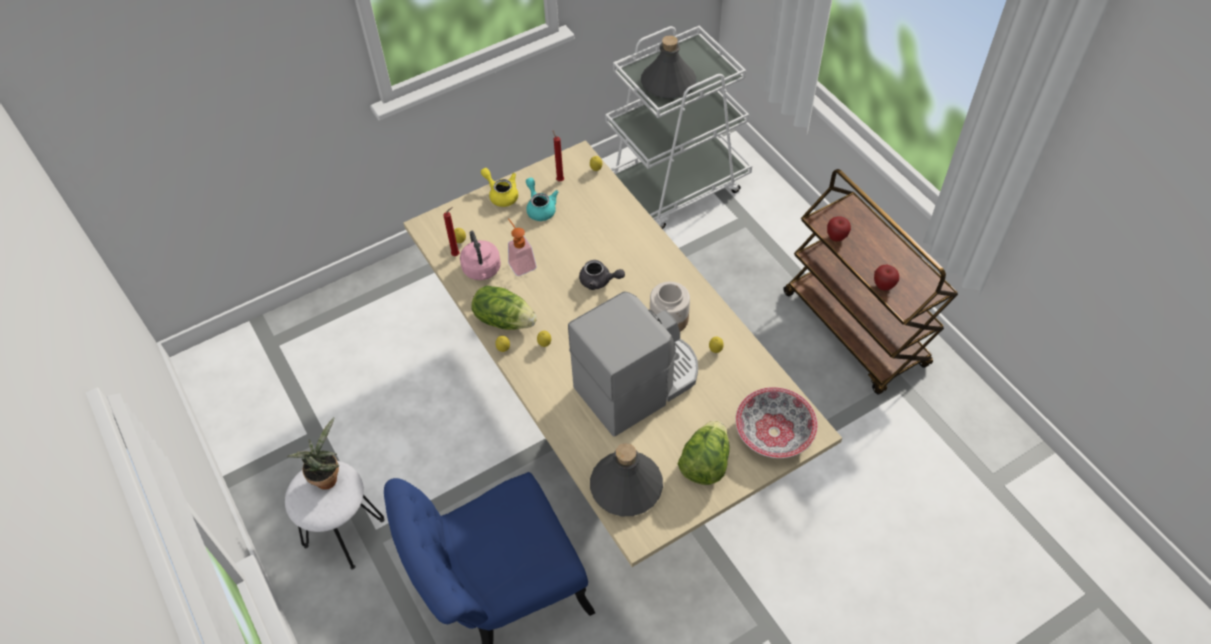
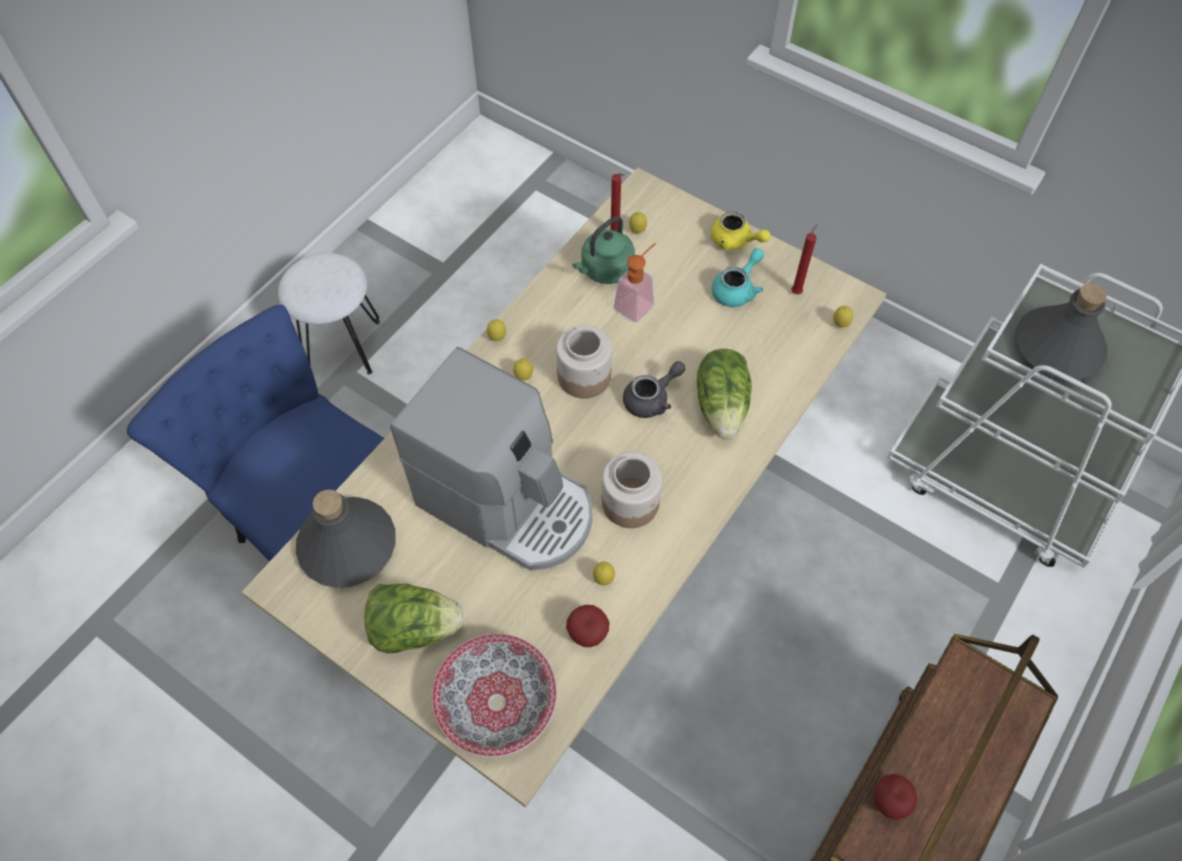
camera: 65 degrees right, 5 degrees up
(327, 477) = (338, 277): potted plant -> none
(482, 270) = (605, 270): pink kettle -> green kettle
(501, 194) = (735, 241): yellow teapot -> yellow teapot turned 105 degrees clockwise
(504, 319) = (542, 321): lettuce -> lettuce (722, 405)
(562, 310) = (584, 376): none -> jar
(599, 281) = (652, 399): grey teapot -> grey teapot turned 120 degrees counterclockwise
(836, 237) = (945, 698): apple -> apple (587, 634)

